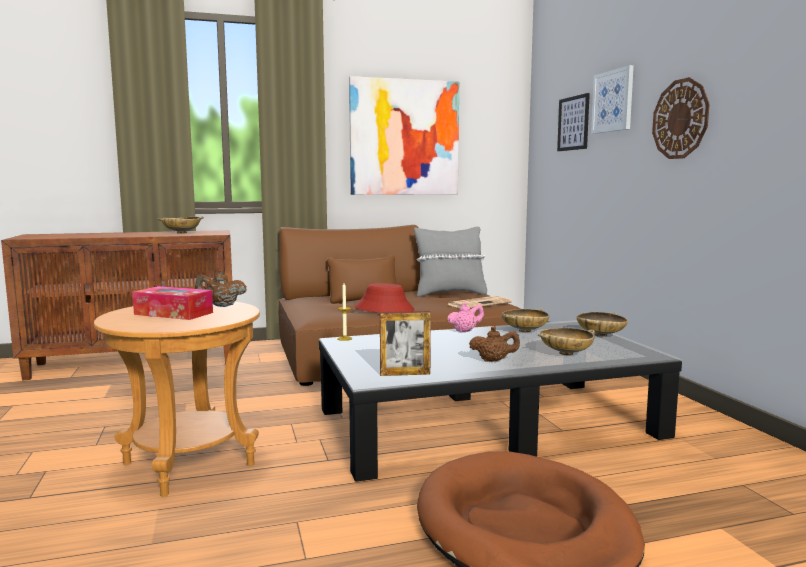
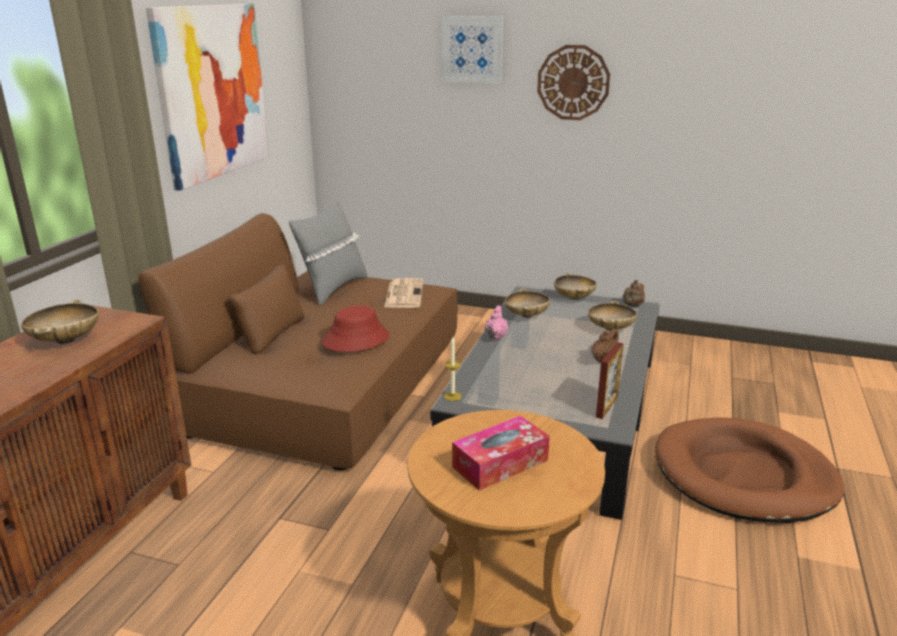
camera: 55 degrees left, 15 degrees up
(221, 306) = (482, 427): brown teapot -> brown teapot (632, 306)
(573, 123) = (402, 63): picture -> none

